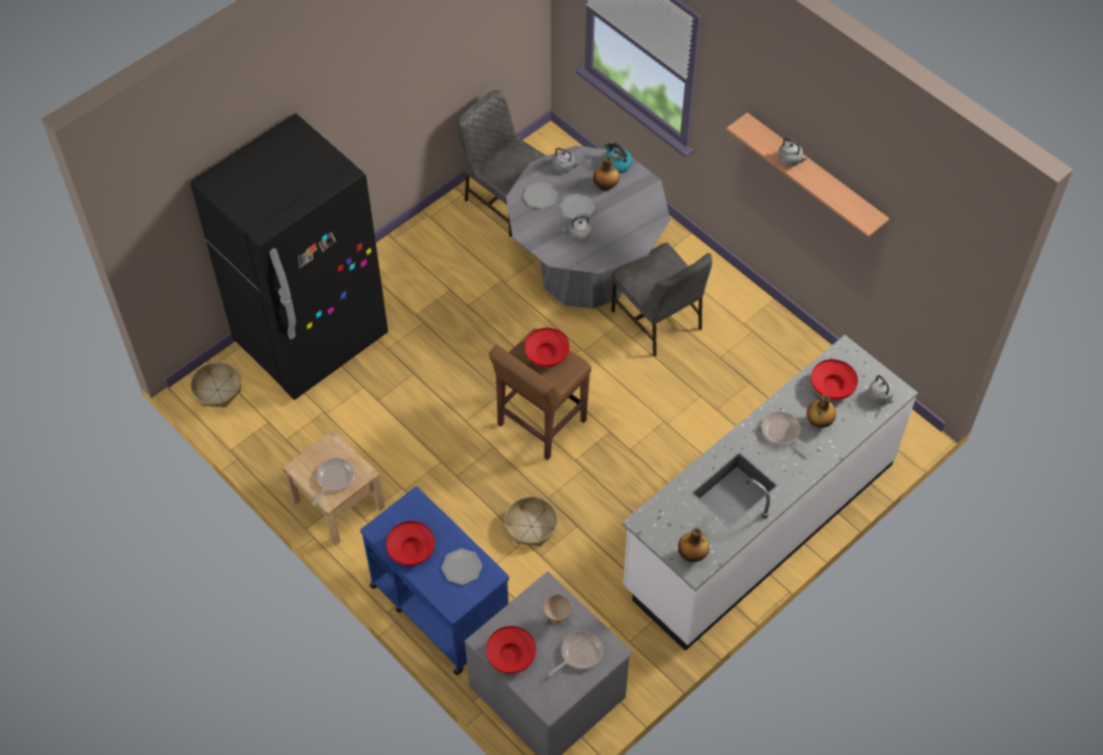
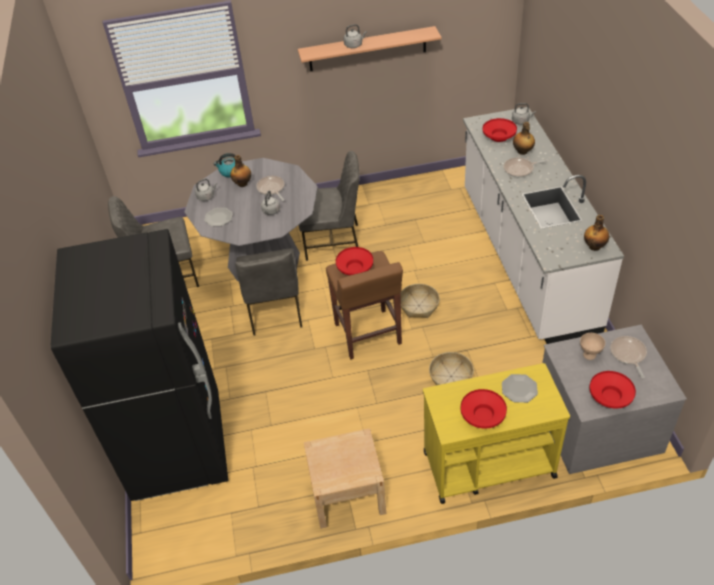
camera: 55 degrees left, 10 degrees down
(217, 389) = (167, 539): basket -> basket (418, 305)
(334, 479) = (353, 462): frying pan -> frying pan (271, 189)
(439, 607) = (487, 464): blue cart -> yellow cart
(520, 322) = (274, 311): none -> grey chair
(577, 208) = (246, 203): plate -> none

